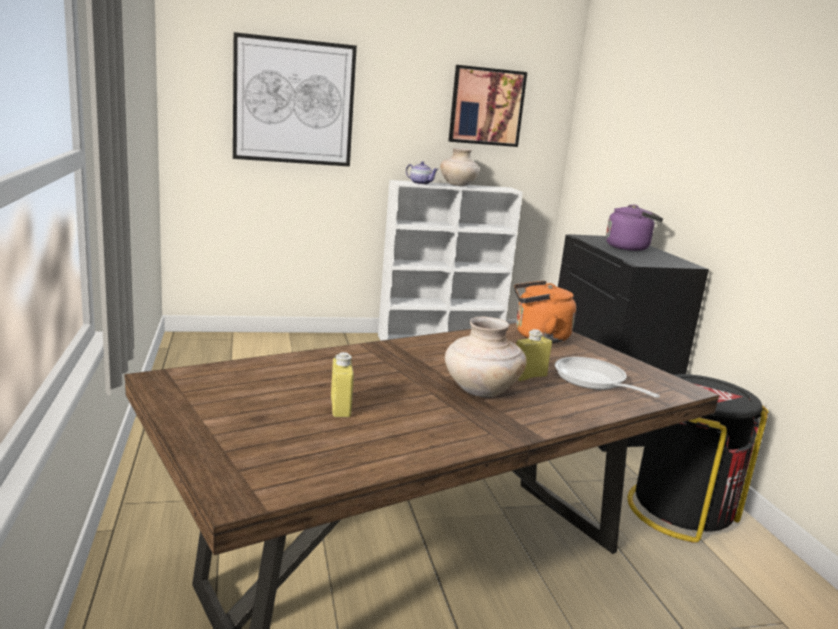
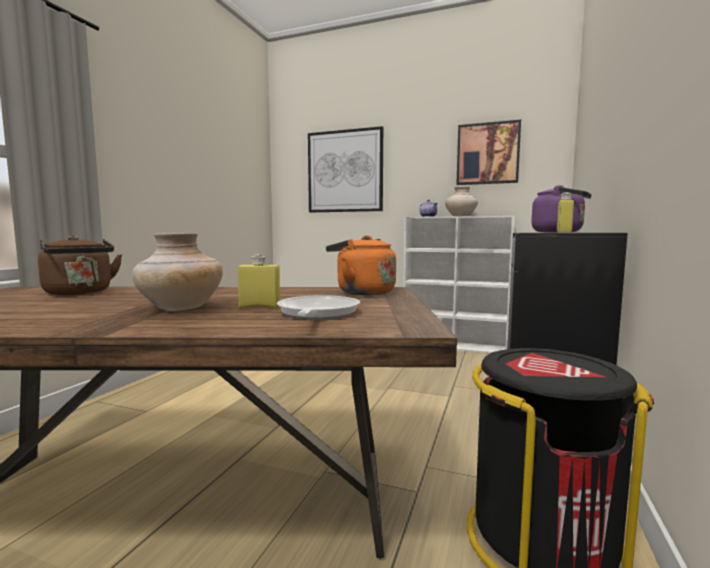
camera: 35 degrees right, 10 degrees down
(286, 378) = (80, 293): none -> brown kettle
(340, 407) = (44, 305): yellow bottle -> yellow bottle (563, 232)

